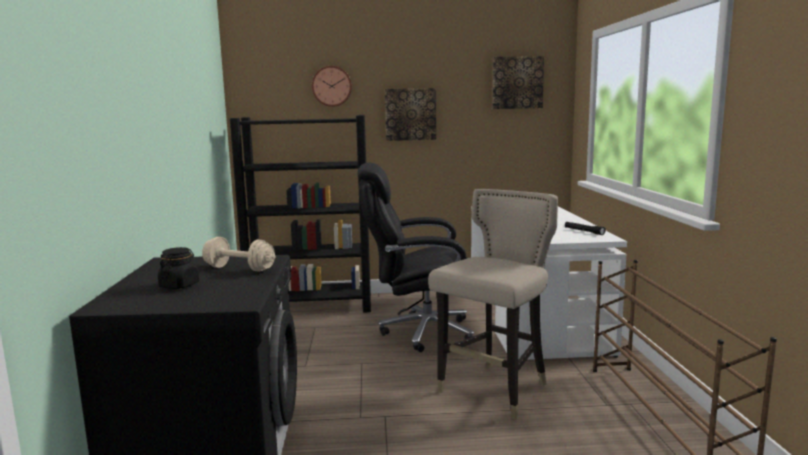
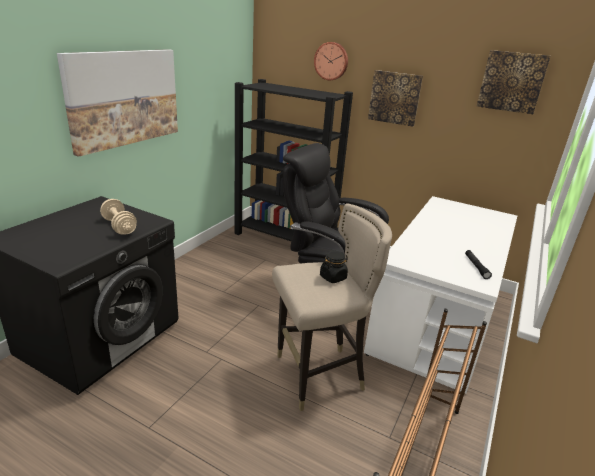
camera: 30 degrees right, 15 degrees up
(156, 127) = (124, 98): none -> picture
(179, 285) = (63, 231): black jar -> black jar (333, 277)

